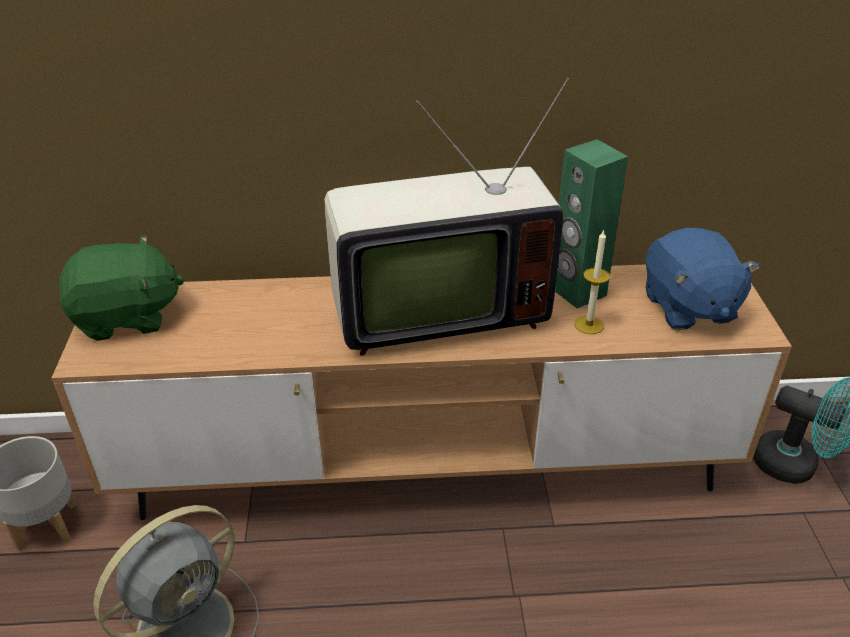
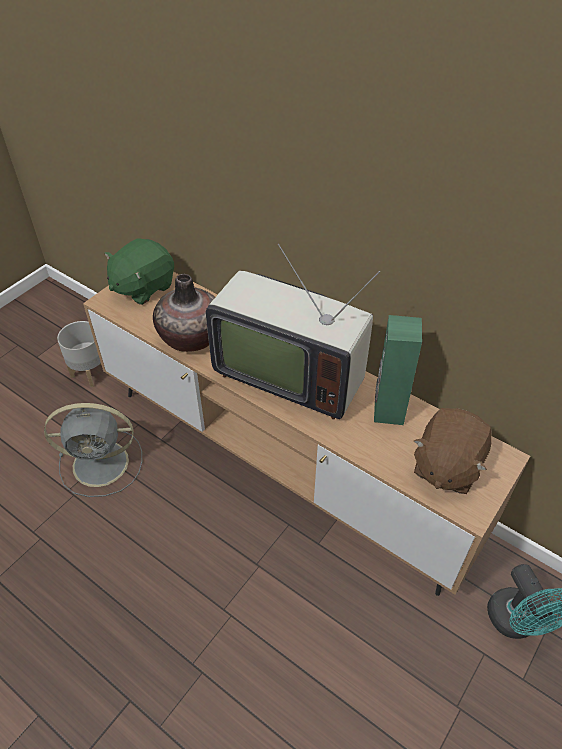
camera: 40 degrees right, 10 degrees up
(127, 317) = (143, 287): green plush toy -> green plush toy turned 105 degrees clockwise
(268, 338) = (191, 338): none -> vase
(589, 324) = (367, 437): candle -> none
(687, 307) = (446, 466): blue plush toy -> brown plush toy

